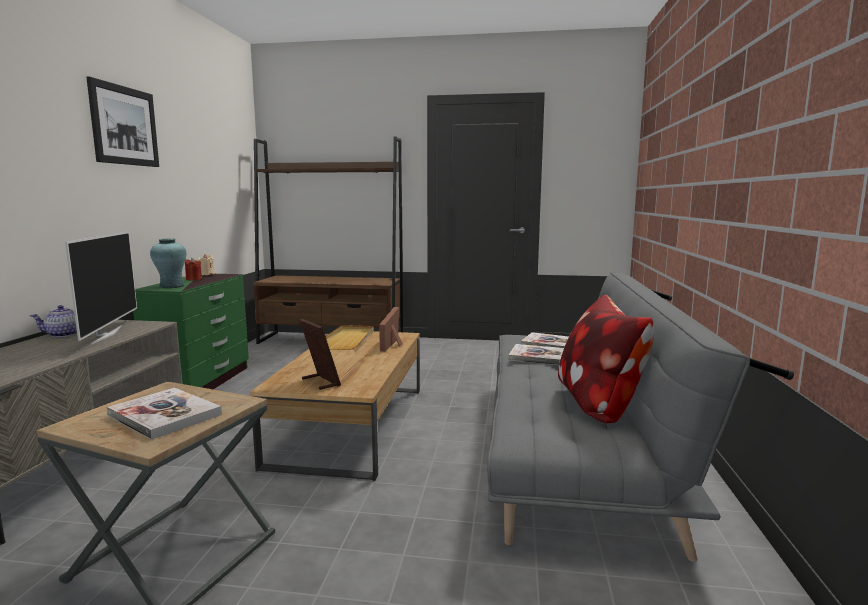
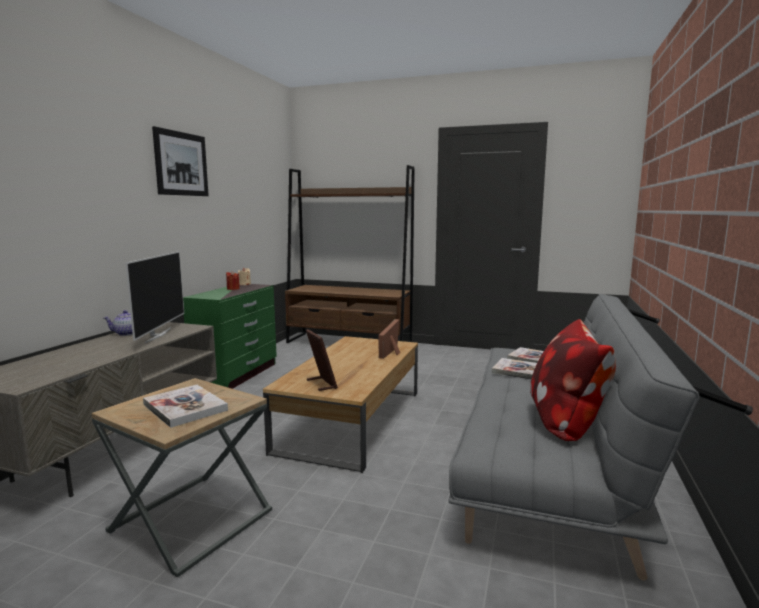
camera: 10 degrees right, 0 degrees up
(172, 286) = (214, 295): turquoise vase -> none
(348, 340) = (354, 346): beige tray -> none

